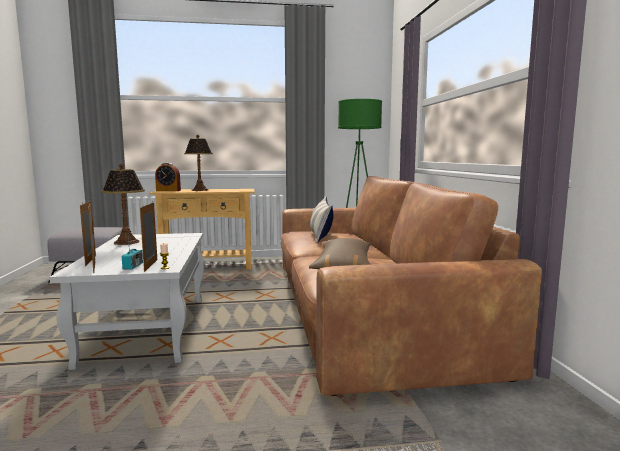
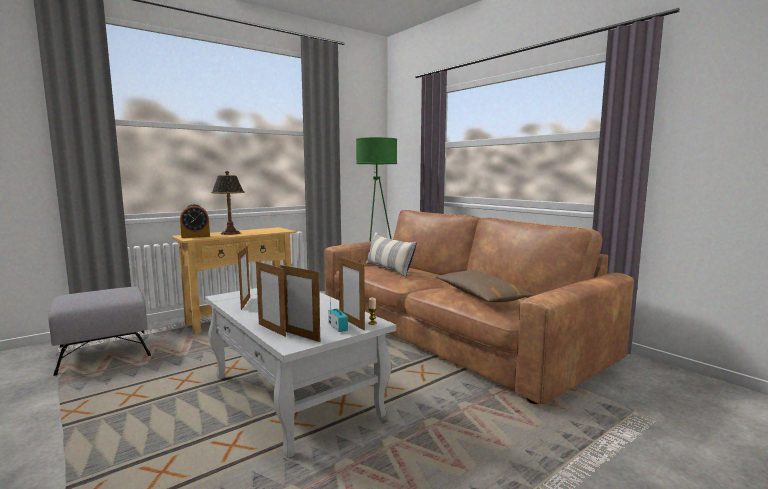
camera: 30 degrees left, 0 degrees up
(127, 242) = (245, 303): table lamp -> picture frame

